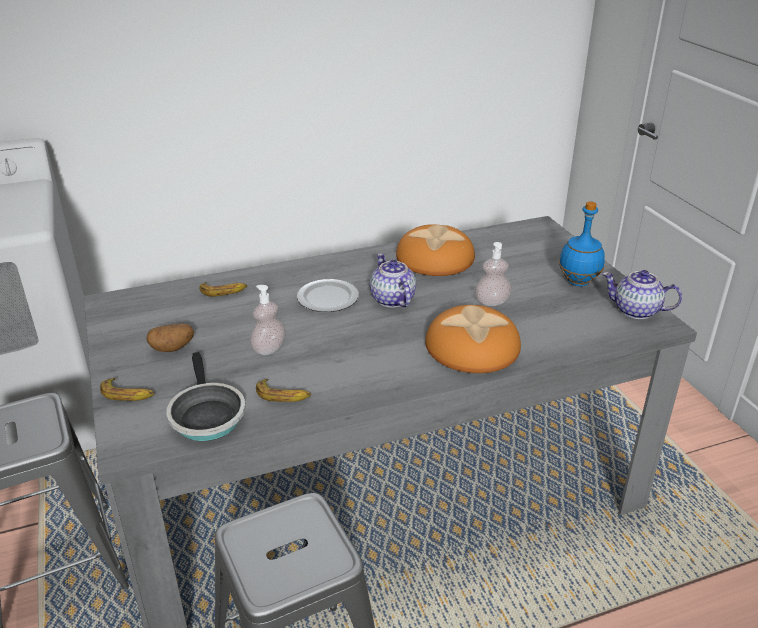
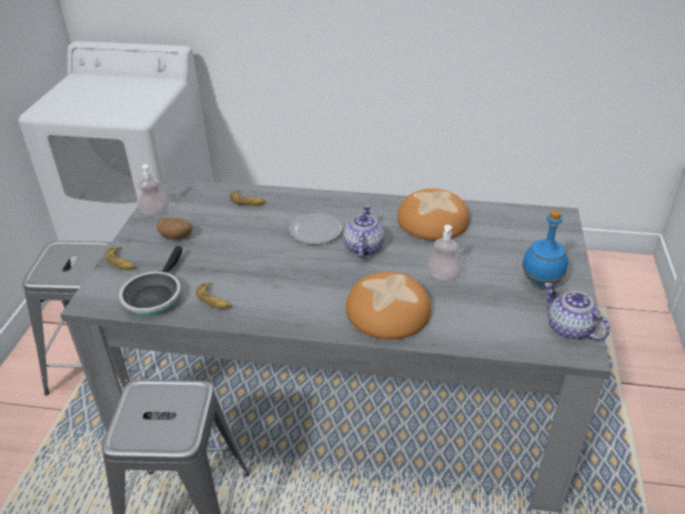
camera: 30 degrees right, 5 degrees up
(269, 349) = (237, 259): soap dispenser -> soap dispenser (155, 212)

